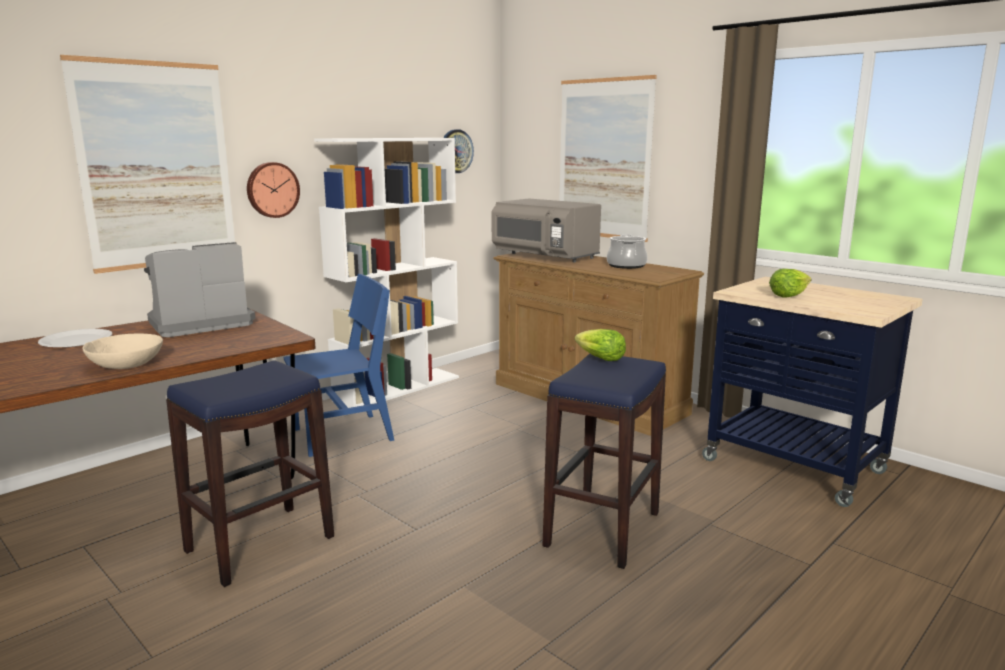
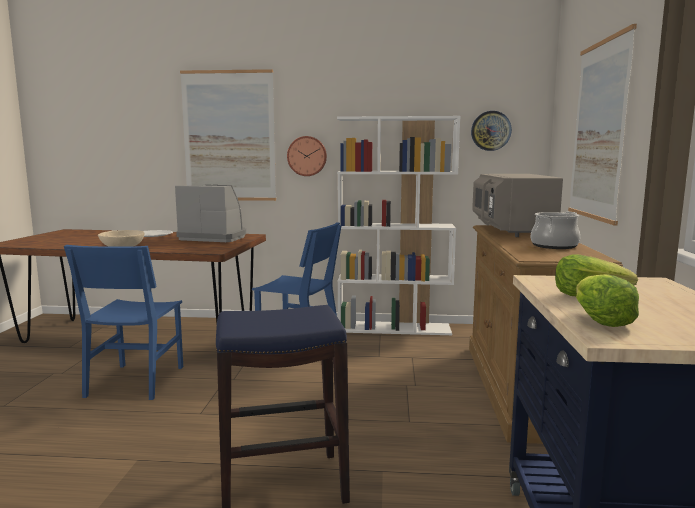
camera: 50 degrees right, 5 degrees down
(260, 545) = (135, 381): stool -> blue chair
(599, 358) = (307, 309): lettuce -> lettuce (599, 320)

